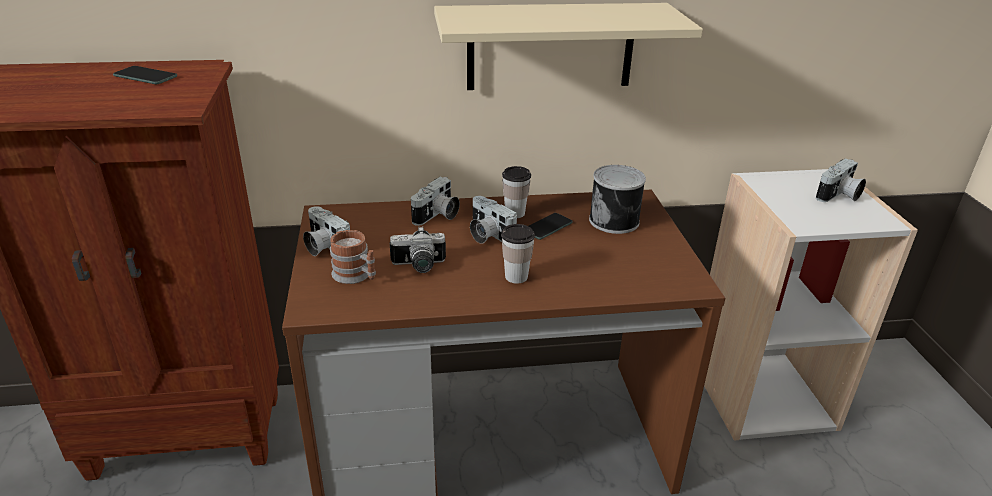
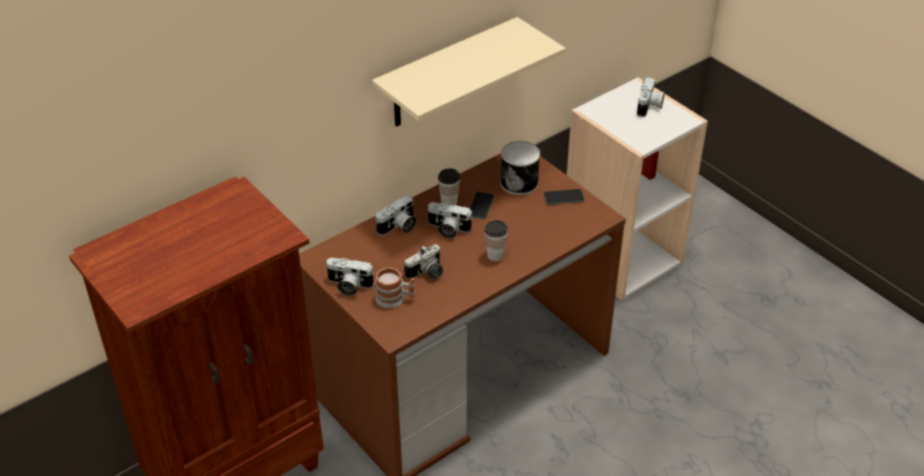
camera: 30 degrees left, 10 degrees up
(145, 76) = (210, 216): phone -> phone (563, 197)
(437, 216) = (398, 227): camera -> camera turned 45 degrees clockwise

